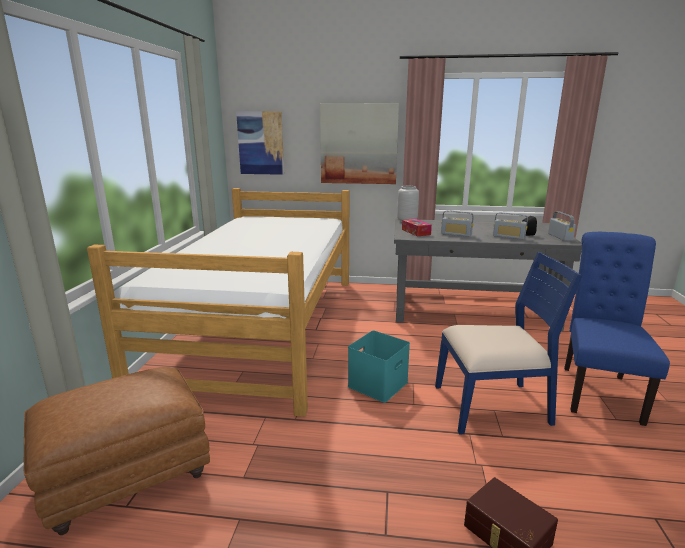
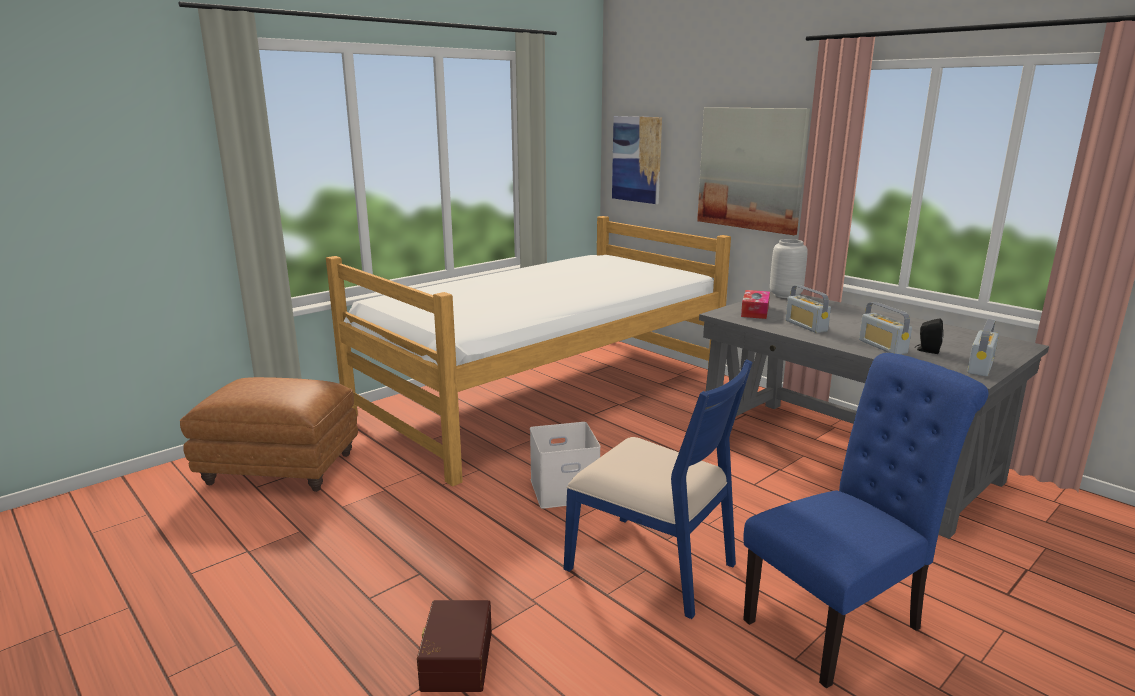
camera: 40 degrees right, 0 degrees up
(377, 383) = (565, 489): turquoise storage box -> white storage box

